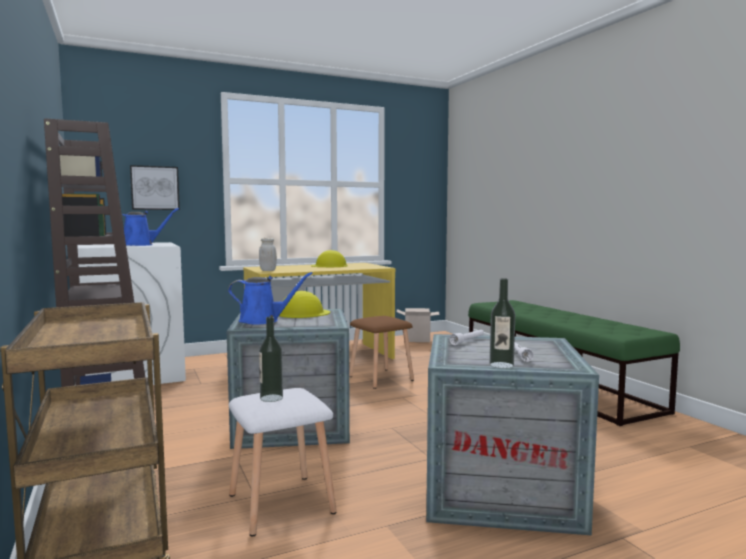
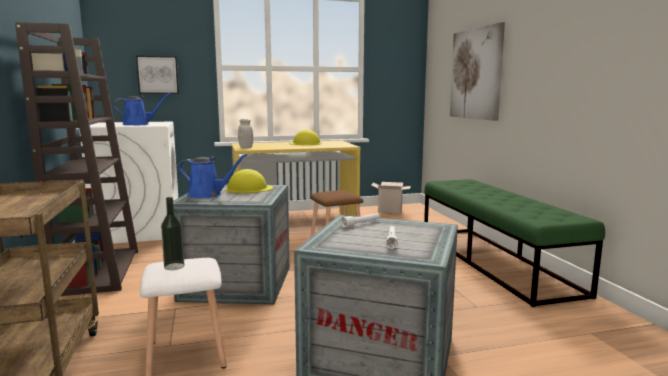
camera: 10 degrees right, 5 degrees up
(501, 365) = (363, 251): bottle -> none
(512, 189) = (475, 74): none -> picture

